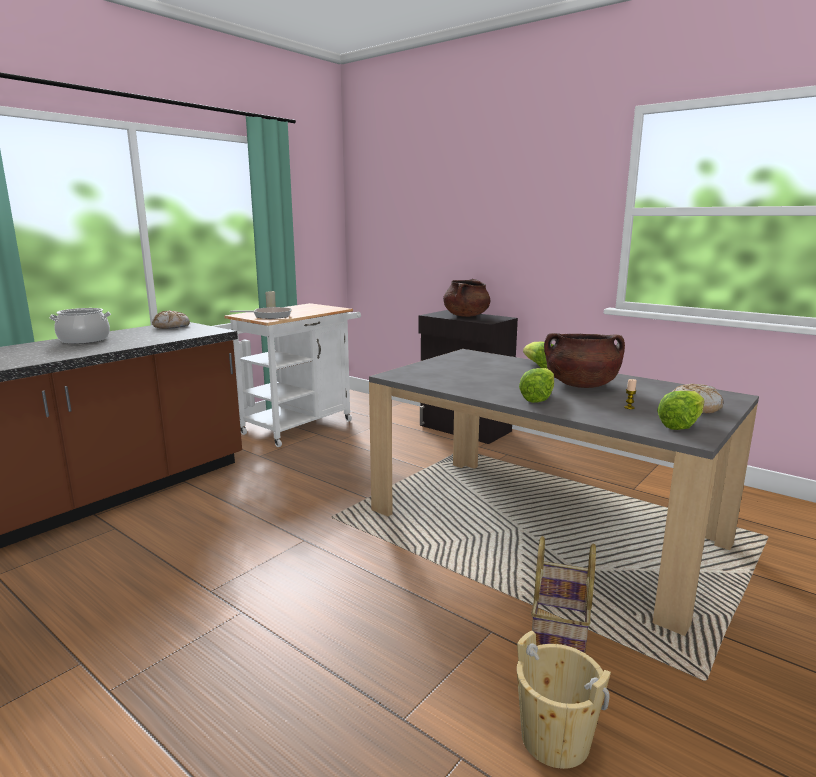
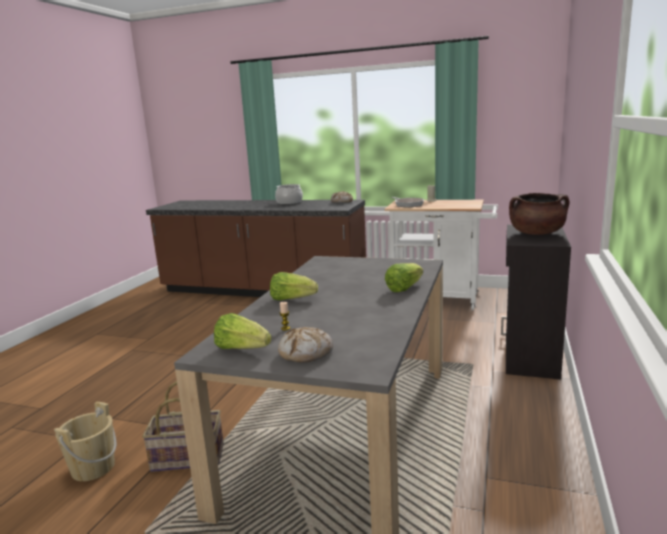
camera: 70 degrees right, 0 degrees up
(581, 385) = (348, 307): brown cooking pot -> none

